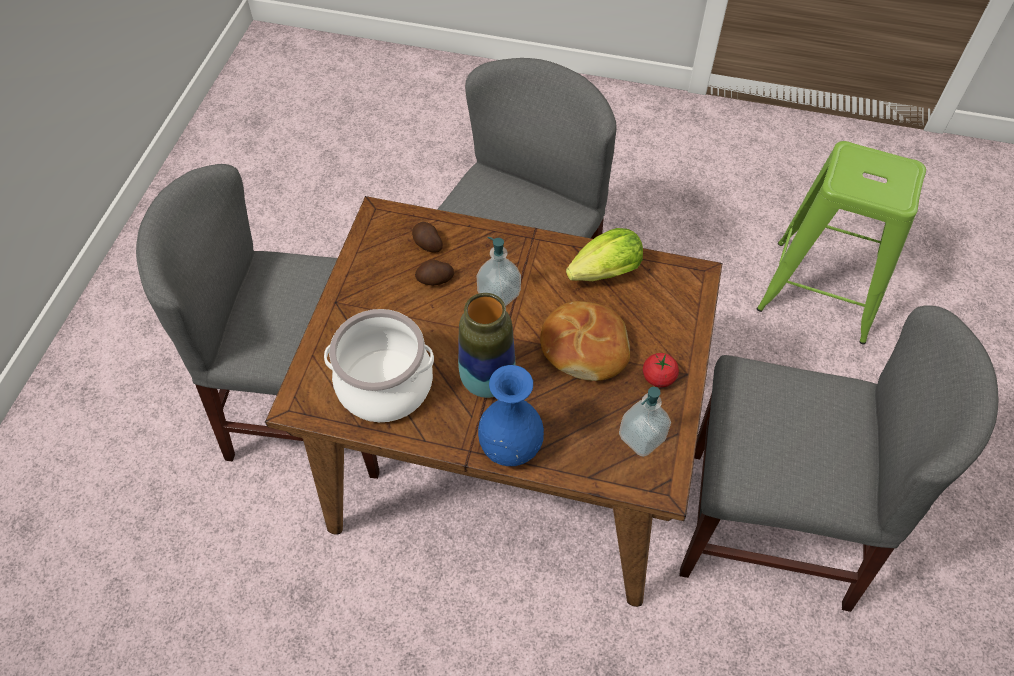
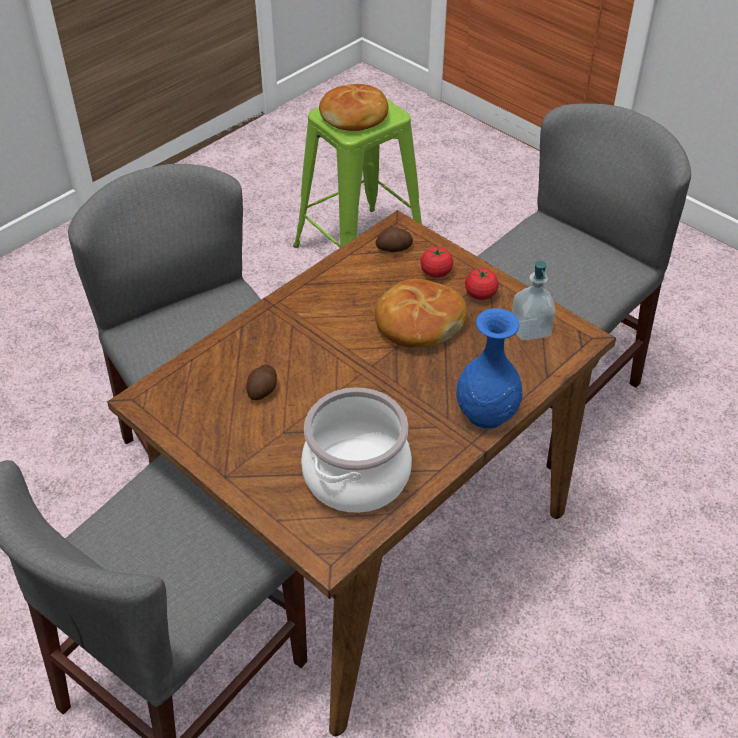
camera: 60 degrees left, 10 degrees down
(427, 244) = (214, 378): potato -> potato (394, 249)
(487, 381) = (407, 400): vase -> none
(499, 294) = (317, 353): soap dispenser -> none
(601, 274) = (351, 280): lettuce -> none
(660, 330) = (436, 272): none -> tomato
(867, 175) = (355, 117): none -> bread

